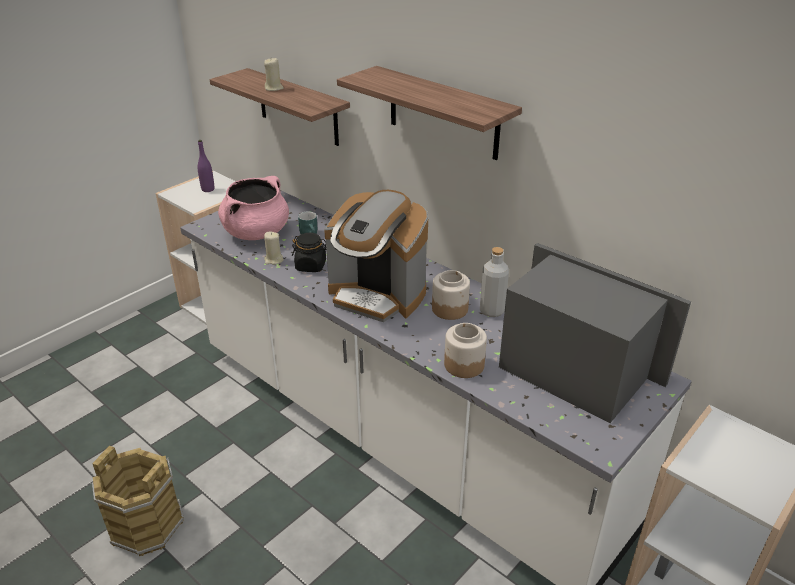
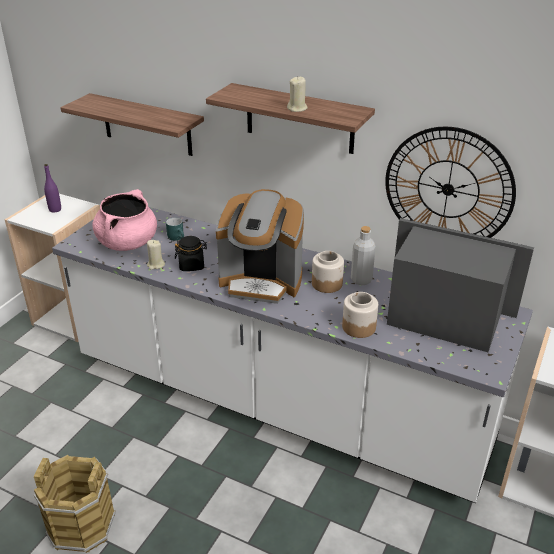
camera: 15 degrees left, 0 degrees up
(274, 88) = (127, 110): beige candle -> beige candle (297, 108)
(600, 215) = (448, 189): none -> wall clock

